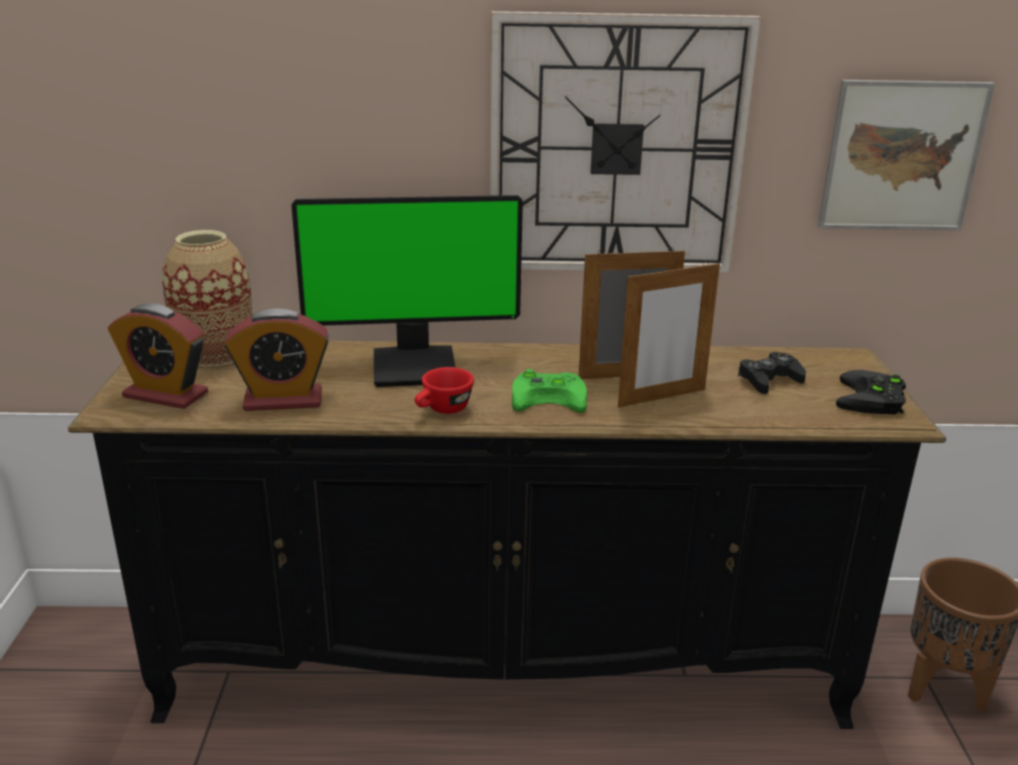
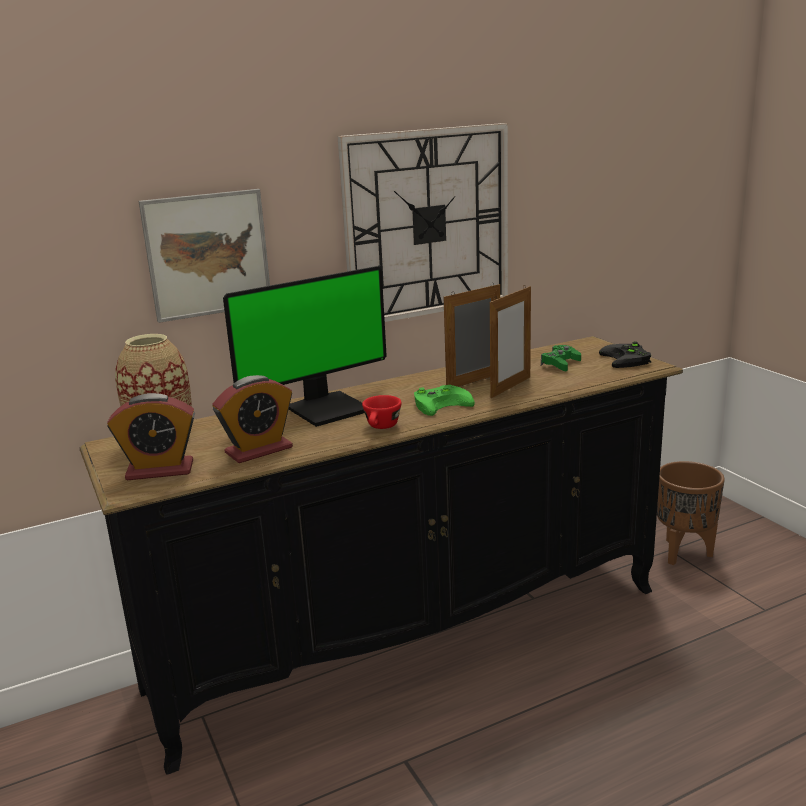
camera: 25 degrees left, 5 degrees down
(769, 380) = (560, 364): black game controller -> green game controller
(901, 156) = (593, 205): picture -> picture (207, 254)

